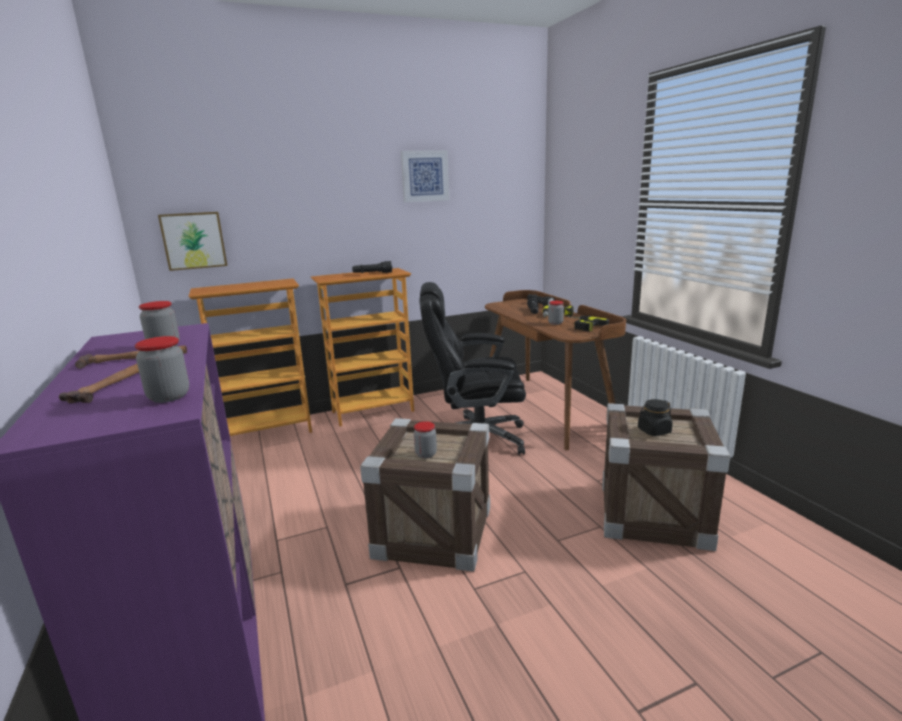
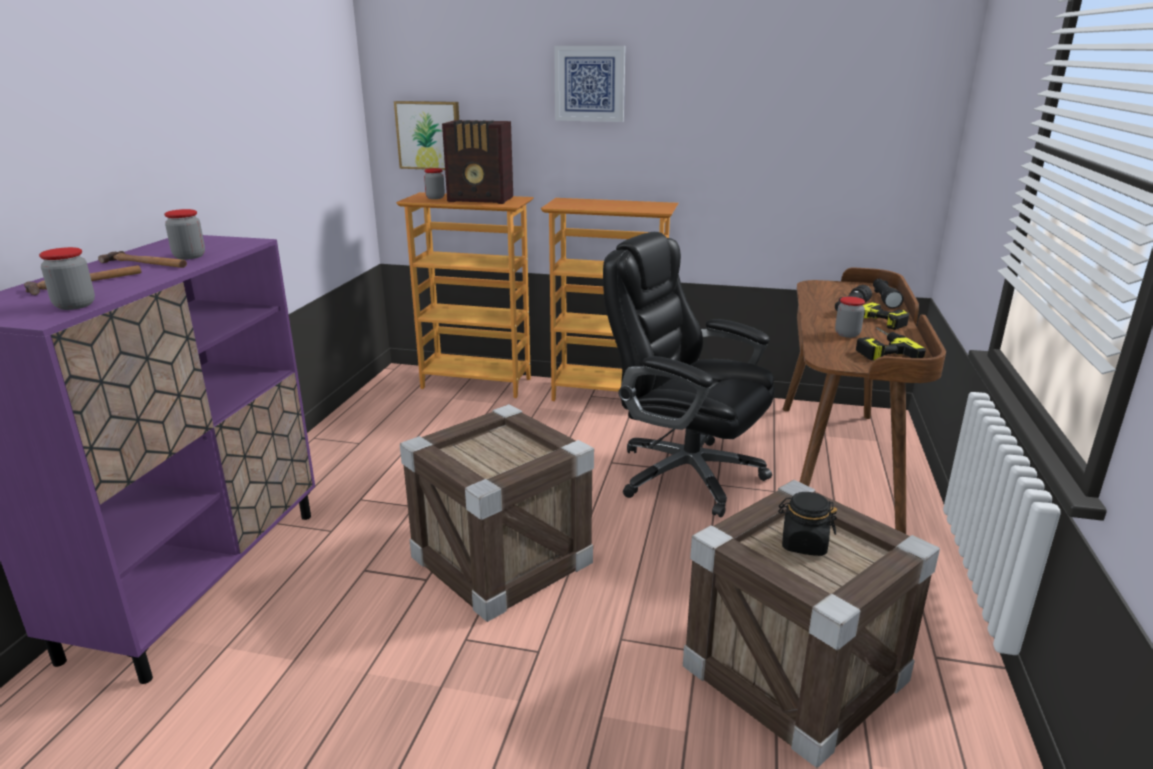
camera: 35 degrees right, 5 degrees up
(259, 285) = (481, 200): none -> radio
(372, 273) = (627, 206): black flashlight -> none
(425, 176) = (740, 67): picture -> picture (590, 83)
(426, 454) = (484, 457): jar -> jar (435, 198)

